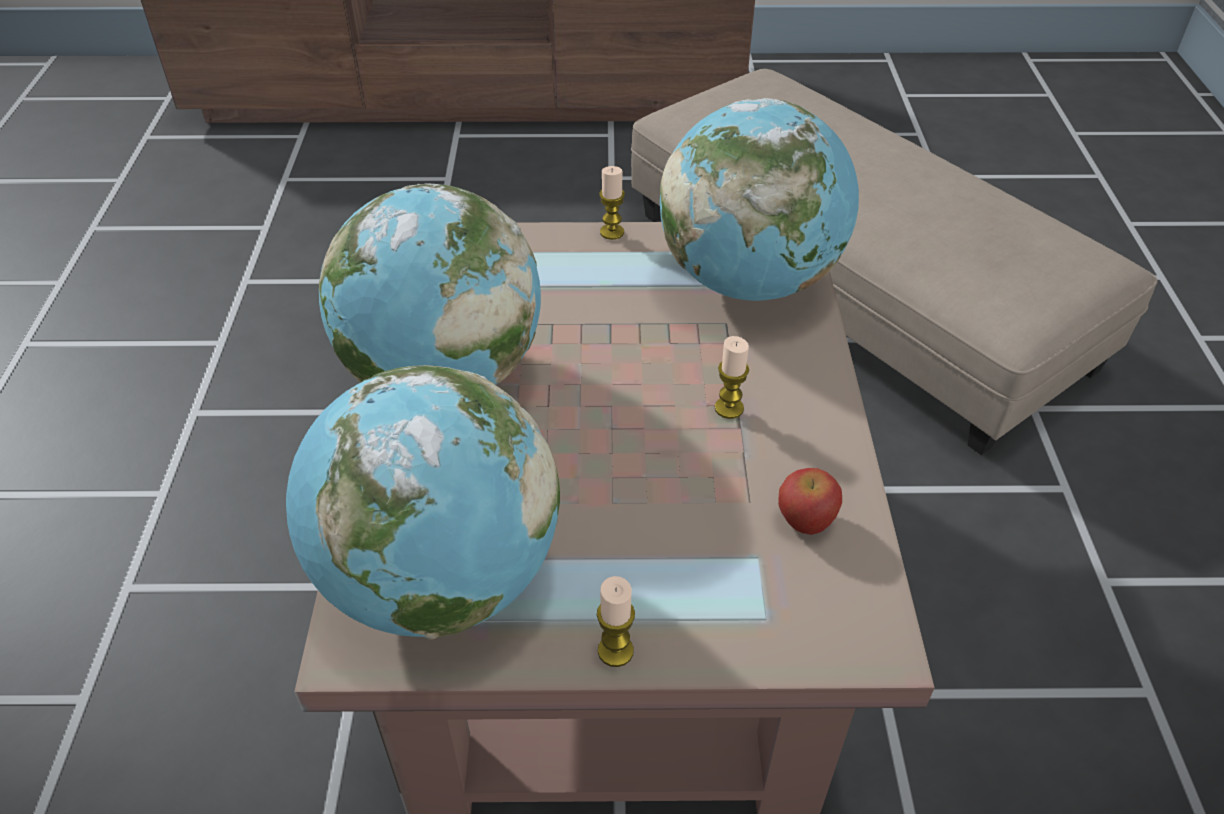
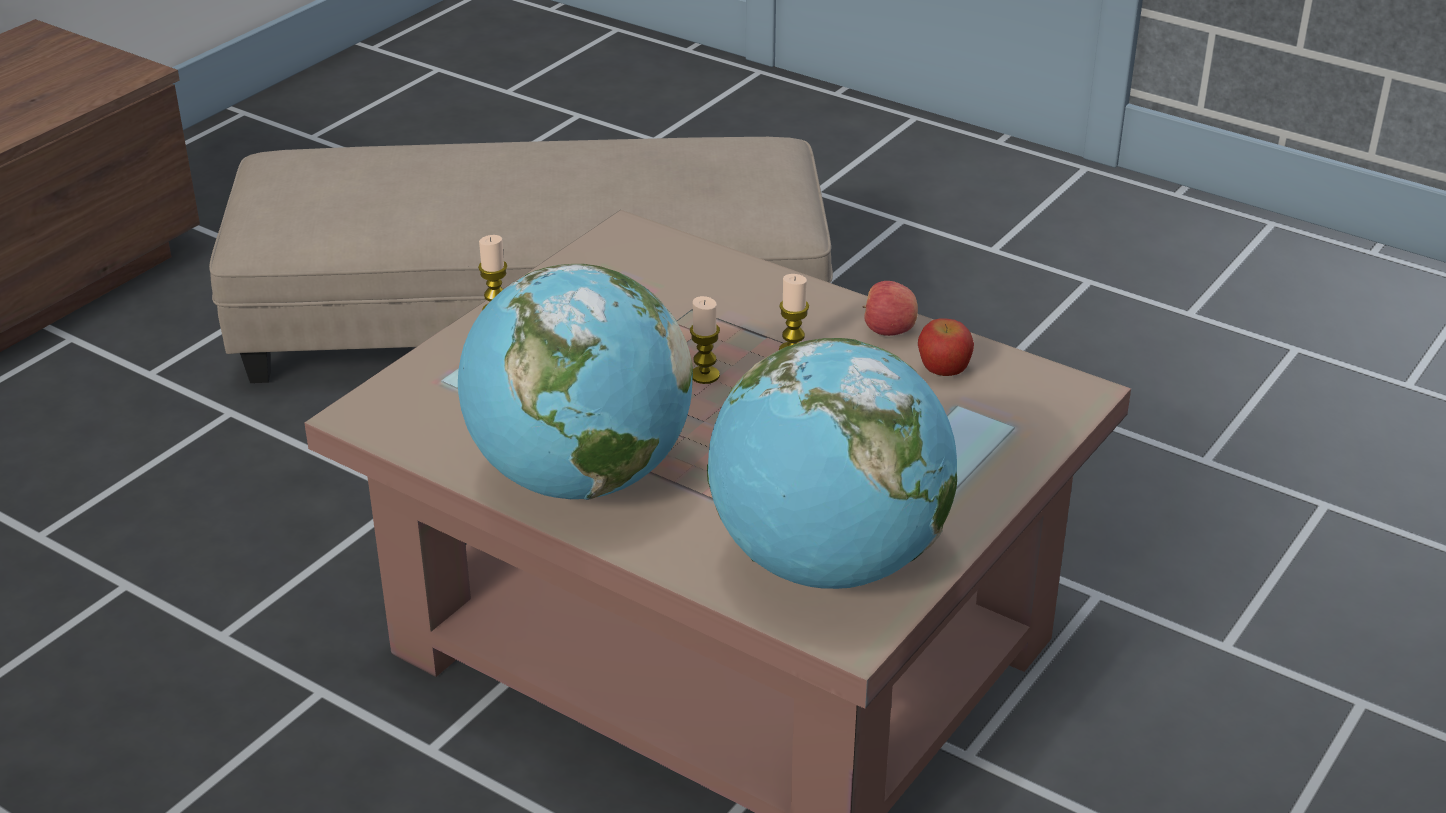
camera: 55 degrees left, 10 degrees down
(615, 651) = (980, 503): candle -> candle (705, 375)
(749, 281) = (656, 274): globe -> none
(826, 453) = (888, 331): none -> apple

